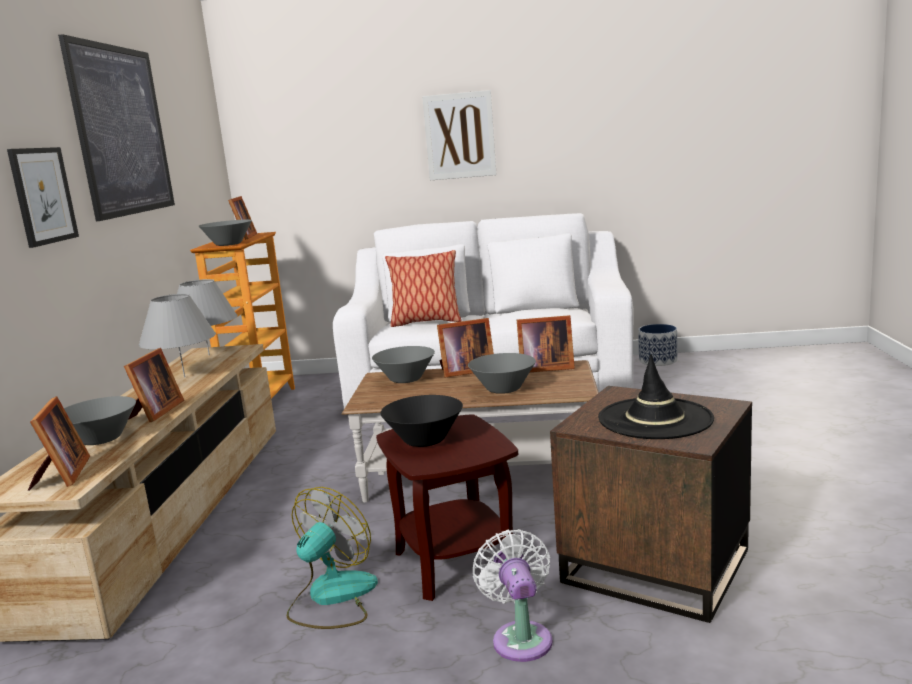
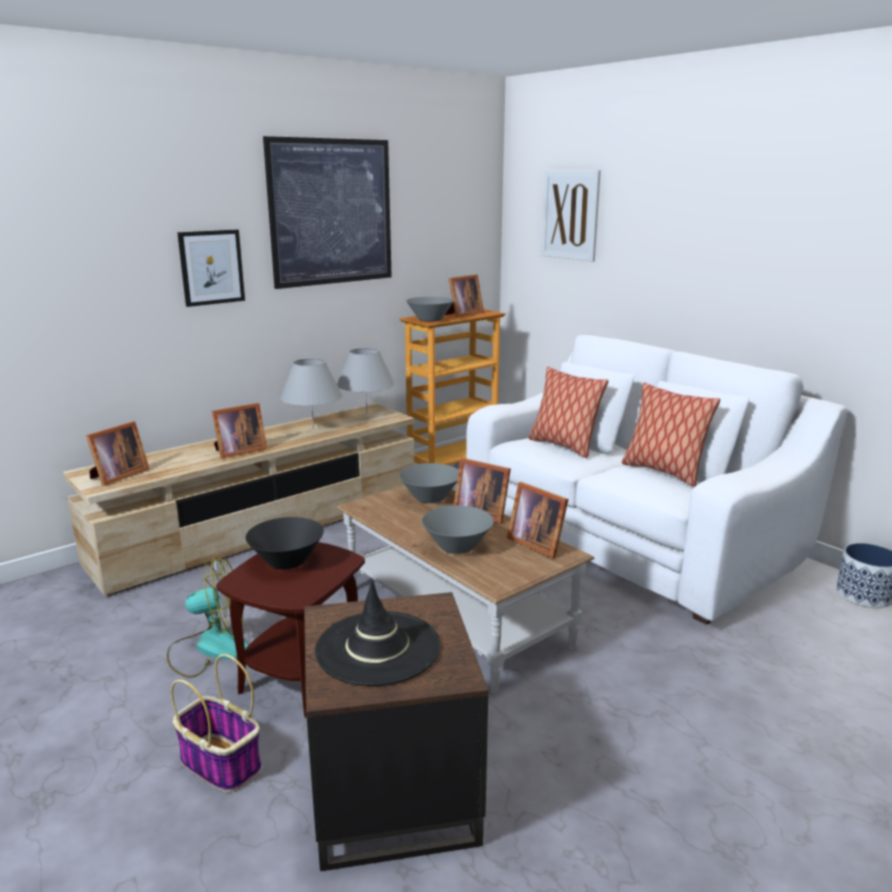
camera: 45 degrees right, 5 degrees up
(101, 439) = (181, 459): grey bowl -> none
(459, 136) = (700, 246): picture -> picture (570, 215)
(520, 637) = (219, 763): white fan -> basket
(532, 309) = (663, 472): none -> pillow

